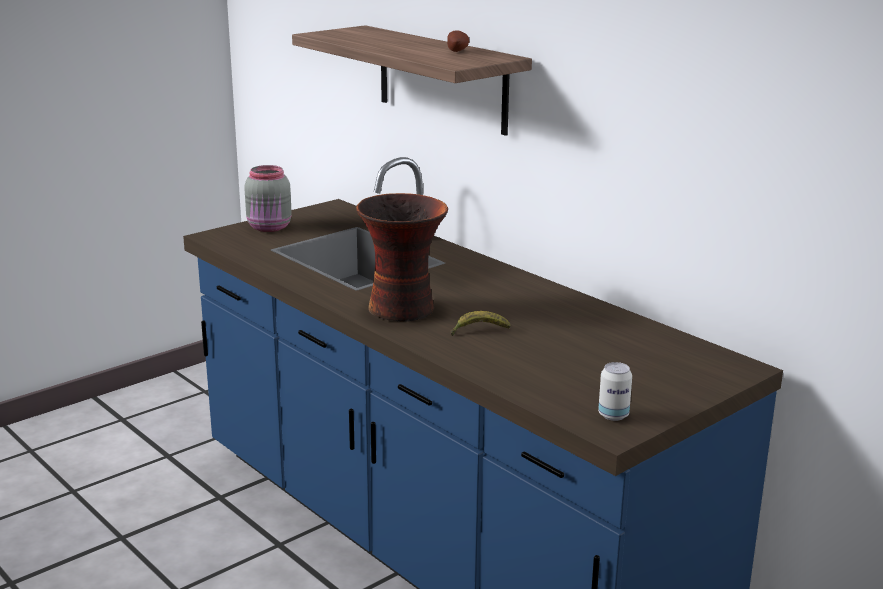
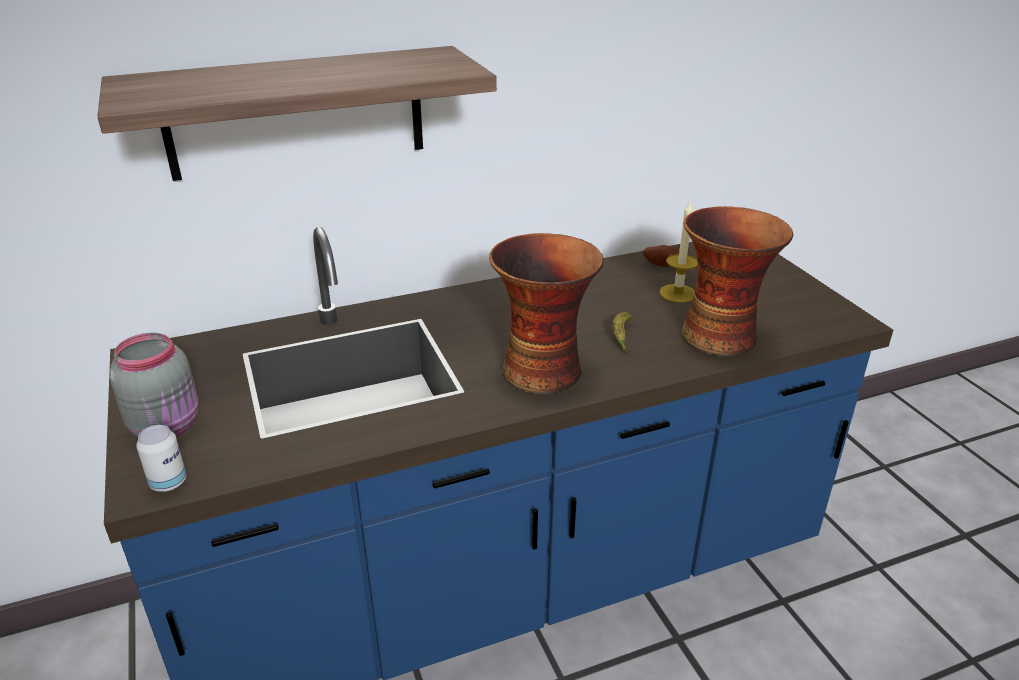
camera: 70 degrees left, 10 degrees up
(458, 51) = (380, 61): potato -> potato (662, 264)
(519, 369) = (720, 335): none -> vase
(585, 346) = (678, 293): none -> candle
(613, 415) = (821, 313): can -> can (168, 483)

